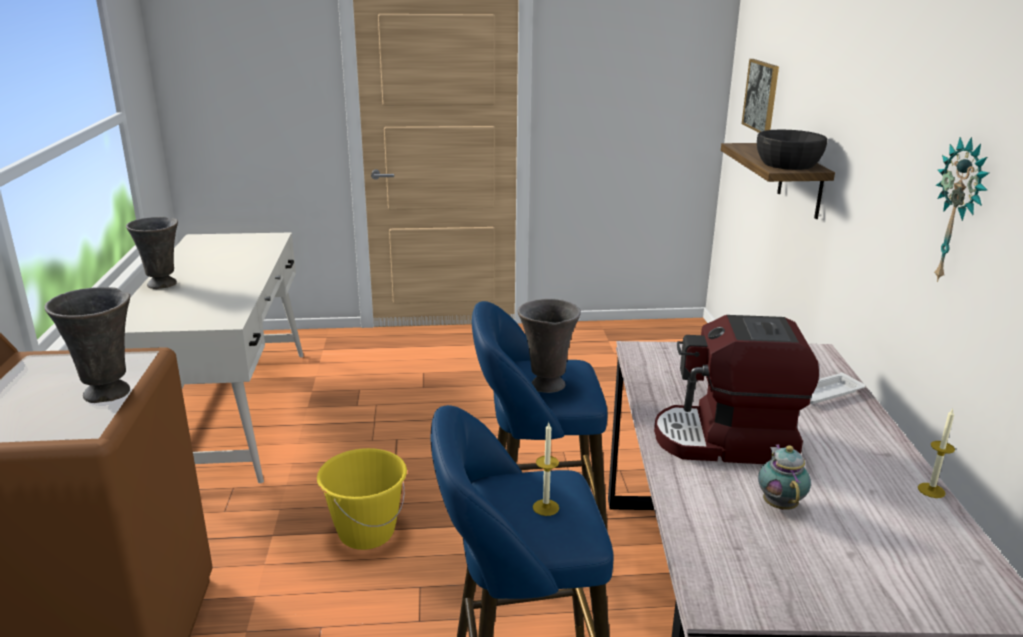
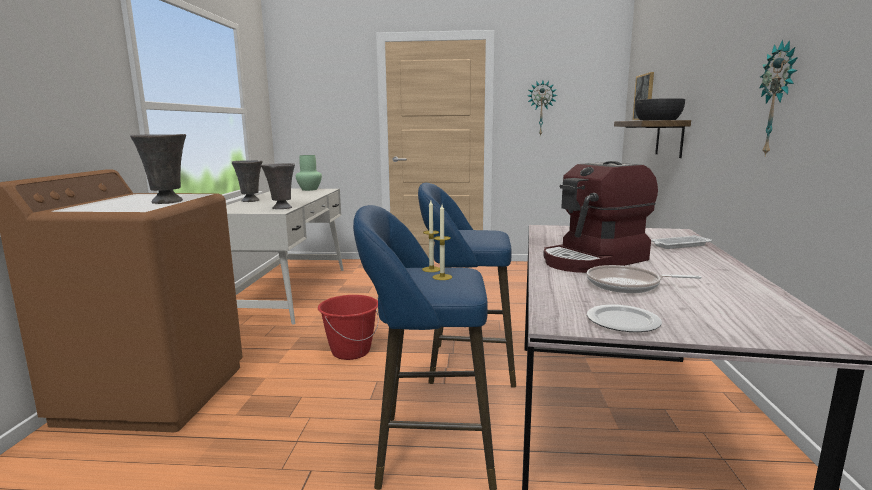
camera: 10 degrees right, 10 degrees down
(242, 238) = (309, 189): none -> green vase
(366, 533) = (350, 351): yellow bucket -> red bucket
(546, 386) = (469, 236): grey vase -> grey vase (281, 208)
(604, 94) = (541, 108): none -> wall clock
(727, 442) = (594, 260): coffee machine -> coffee machine turned 45 degrees counterclockwise
(779, 504) = (627, 285): teapot -> frying pan
(790, 591) = (623, 321): none -> plate
(931, 490) = (760, 285): candle -> candle (431, 269)

